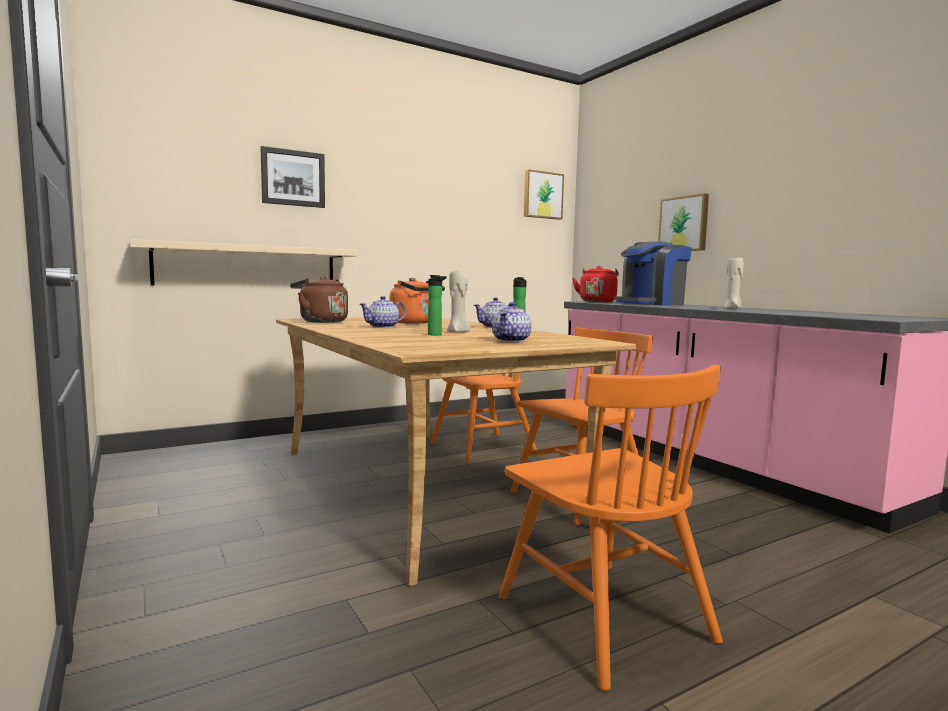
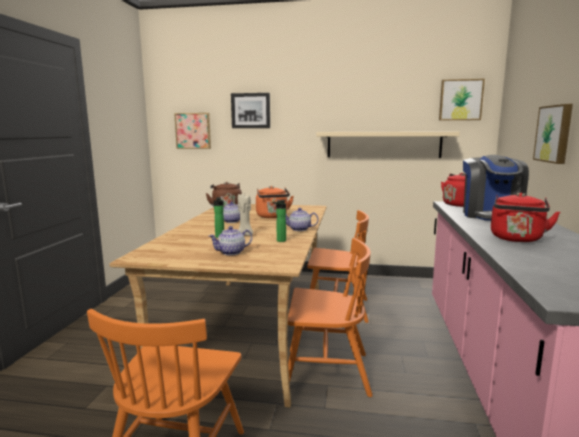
camera: 40 degrees right, 5 degrees up
(187, 201) = (193, 131): none -> picture
(247, 266) = (225, 167): beige shelf -> beige shelf (383, 144)
(651, 304) = (490, 215): coffee machine -> coffee machine turned 90 degrees counterclockwise
(732, 309) = (516, 239): beige candle -> red kettle

